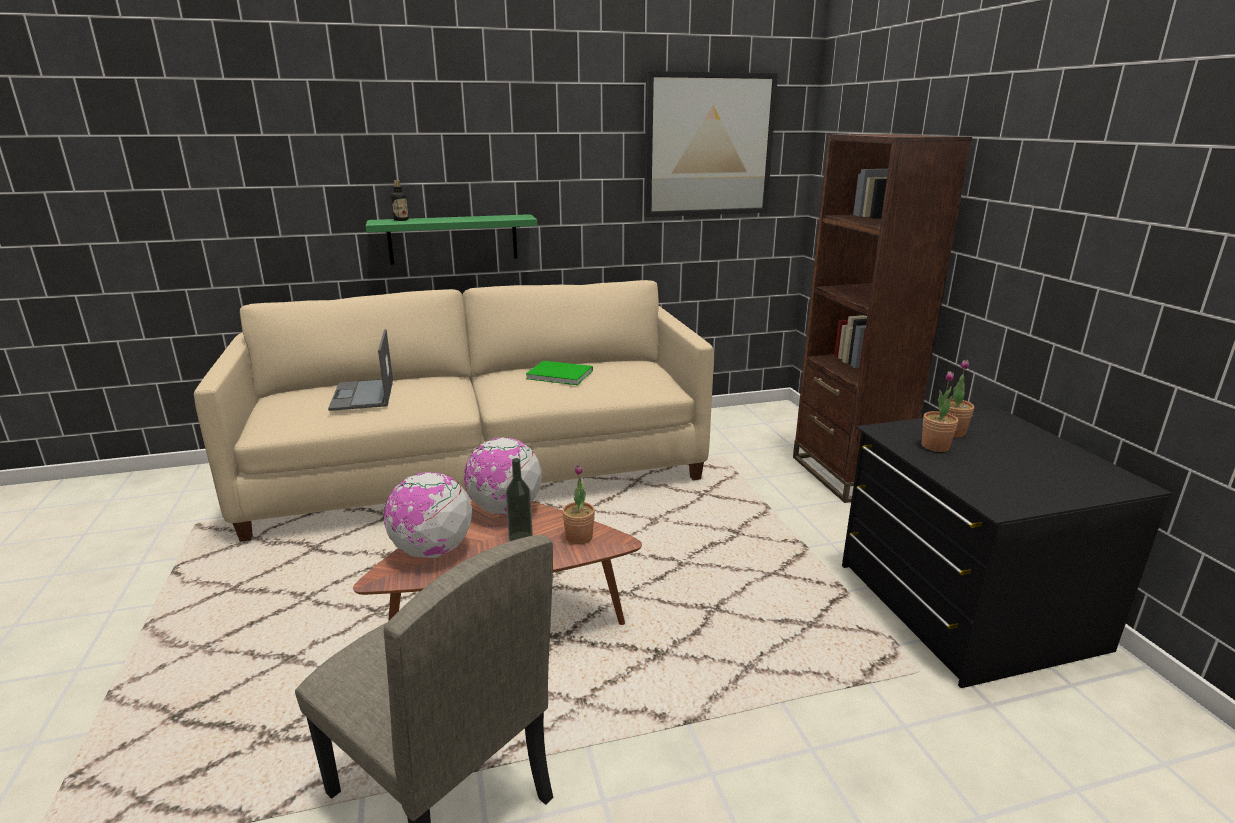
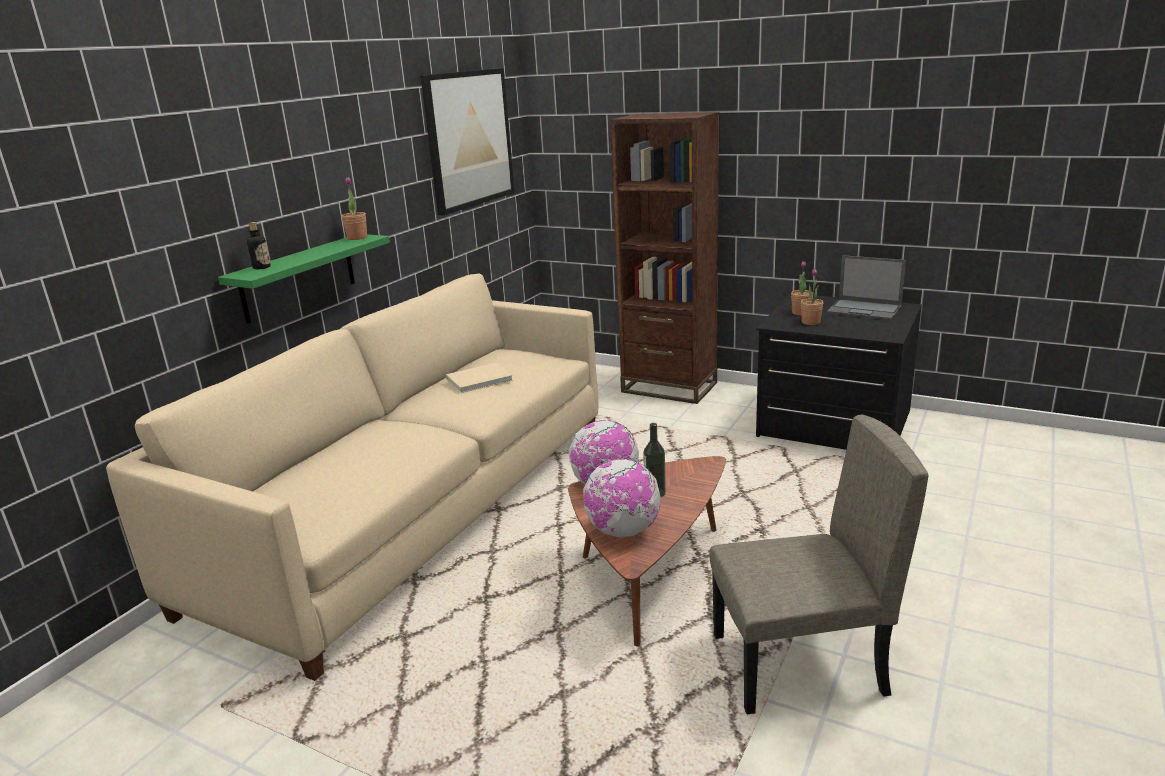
camera: 45 degrees left, 0 degrees up
(363, 395) = (352, 463): laptop -> laptop (865, 310)
(558, 374) = (477, 379): green book -> beige book
(579, 537) = (685, 473): potted plant -> potted plant (357, 238)

